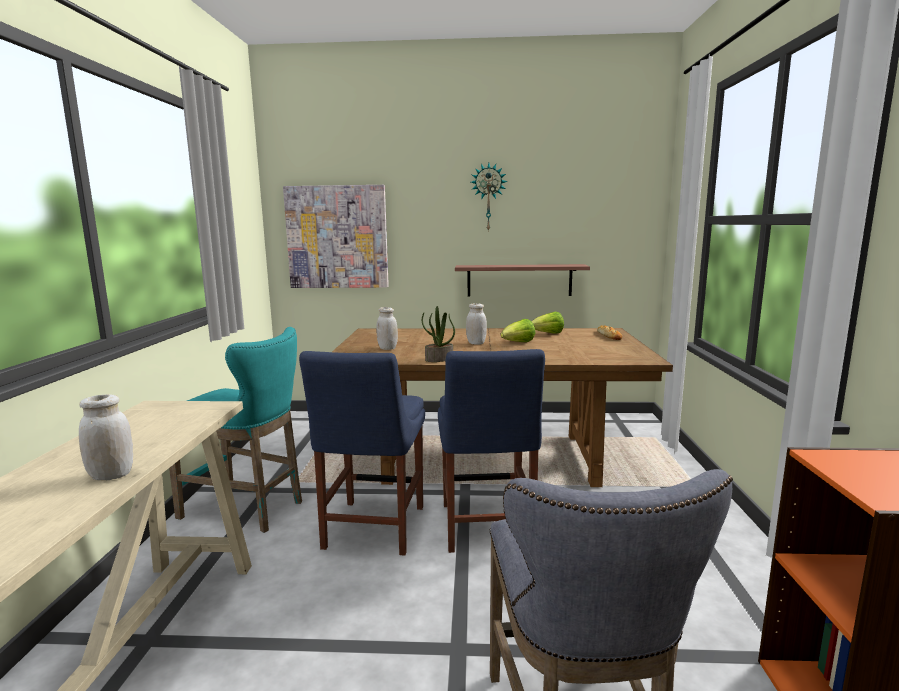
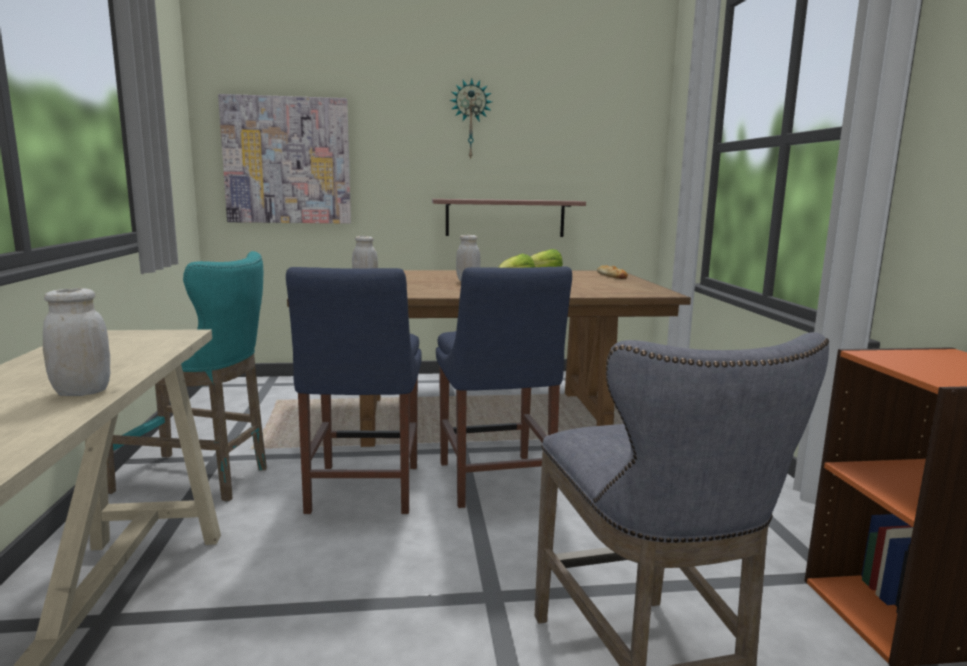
camera: 10 degrees left, 0 degrees up
(439, 359) = (433, 294): potted plant -> none

